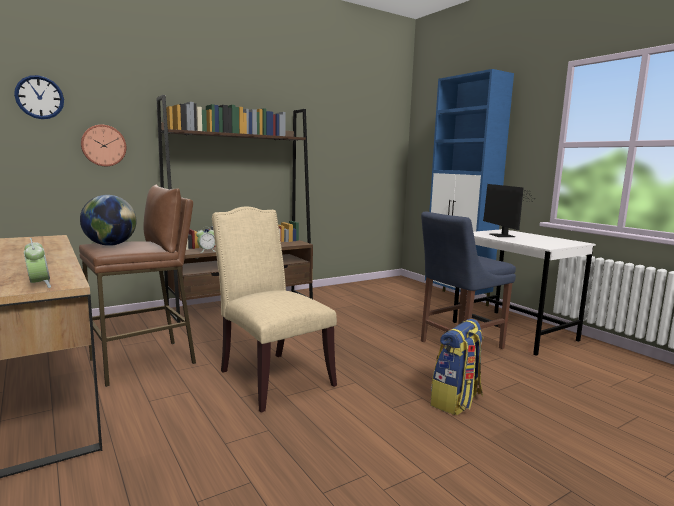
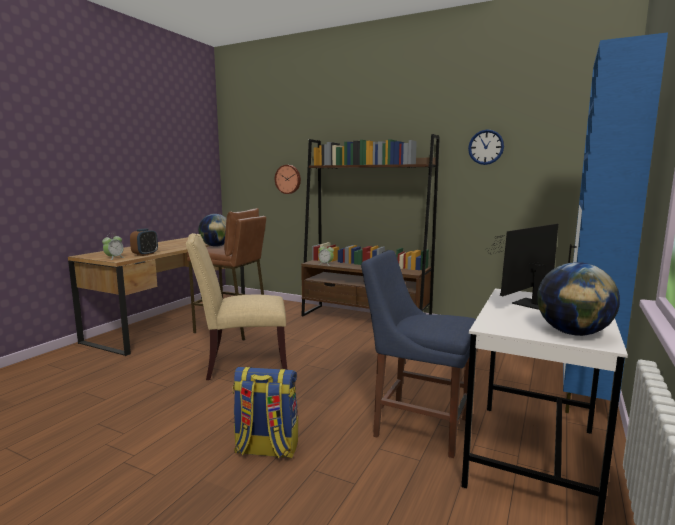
camera: 60 degrees right, 0 degrees up
(39, 97) = (258, 150): wall clock -> wall clock (486, 147)
(58, 271) = (145, 254): none -> alarm clock
(271, 377) = (244, 365): beige chair -> beige chair turned 120 degrees counterclockwise
(561, 241) = (573, 333): none -> globe

